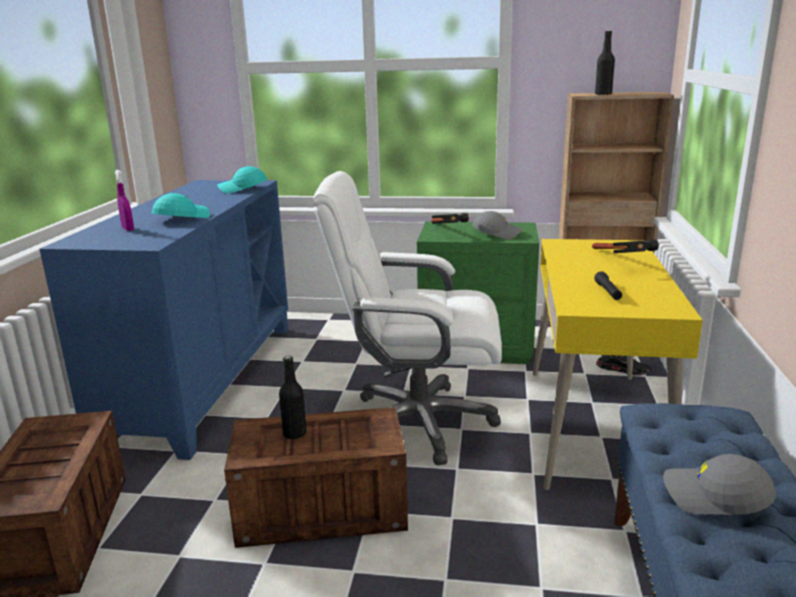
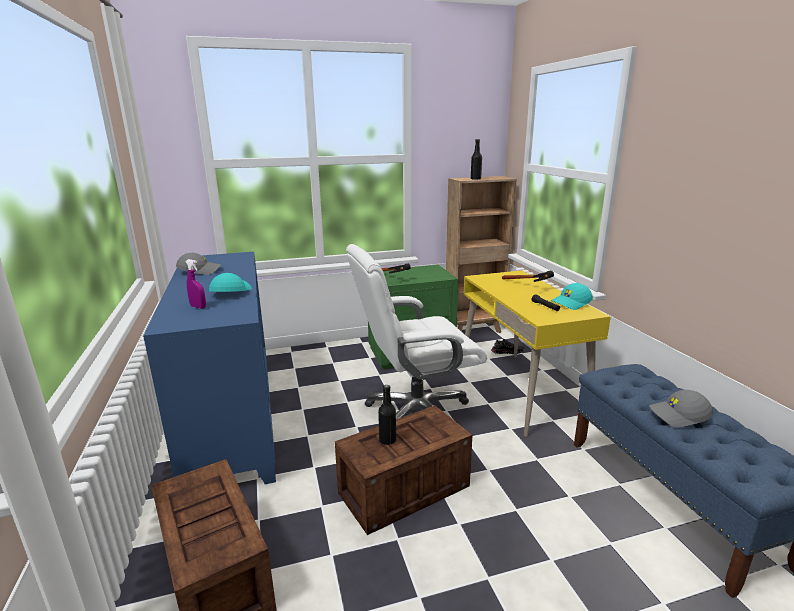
camera: 25 degrees left, 0 degrees up
(242, 189) = (239, 262): turquoise cap -> turquoise cap (571, 303)
(497, 234) = (425, 275): grey cap -> grey cap (200, 271)

